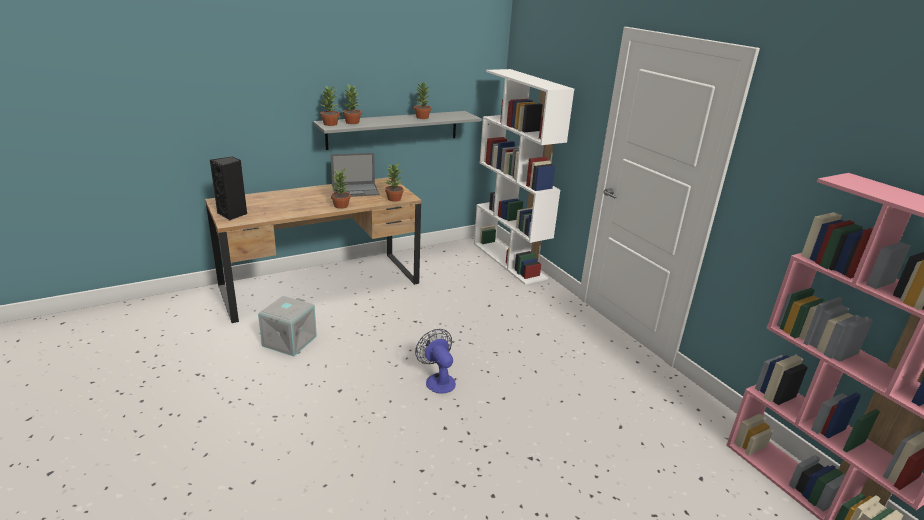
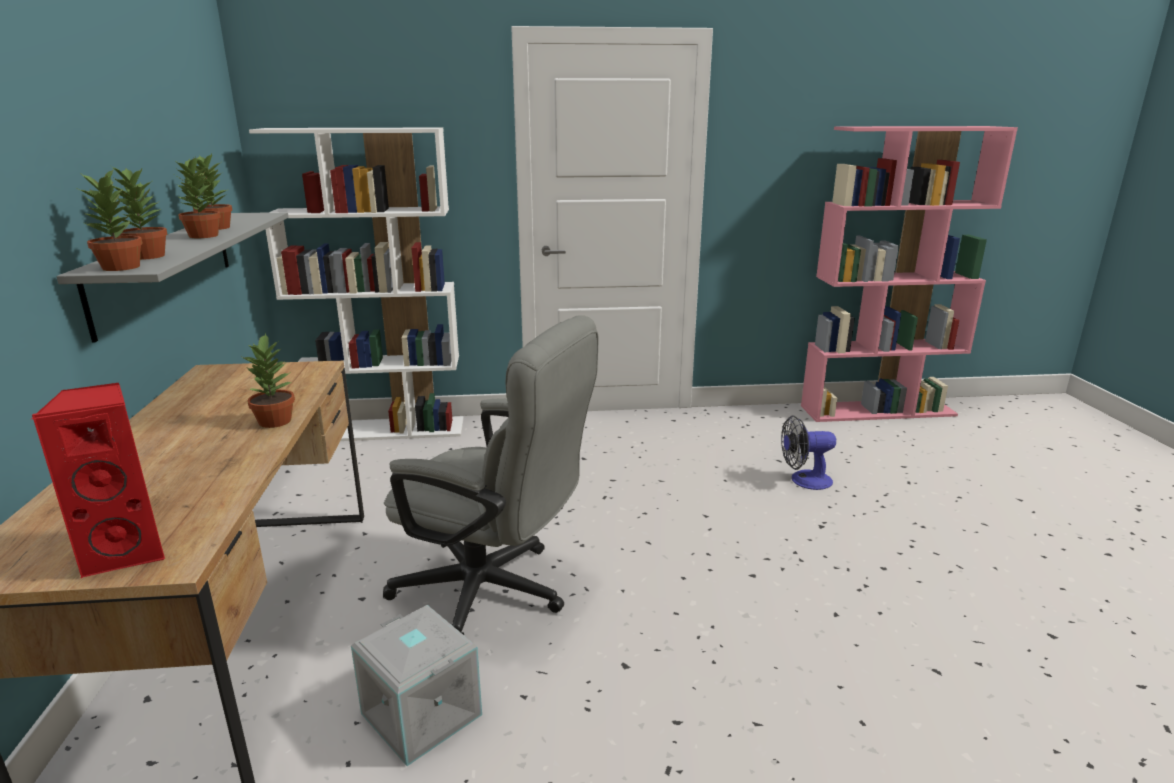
camera: 65 degrees left, 5 degrees down
(233, 214) = (128, 552): black speaker -> red speaker
(356, 190) = (214, 400): laptop -> none
(377, 337) = (494, 593): none -> grey office chair
(393, 199) = (310, 377): potted plant -> potted plant (203, 236)
(437, 380) = (643, 557): fan -> fan (804, 480)

